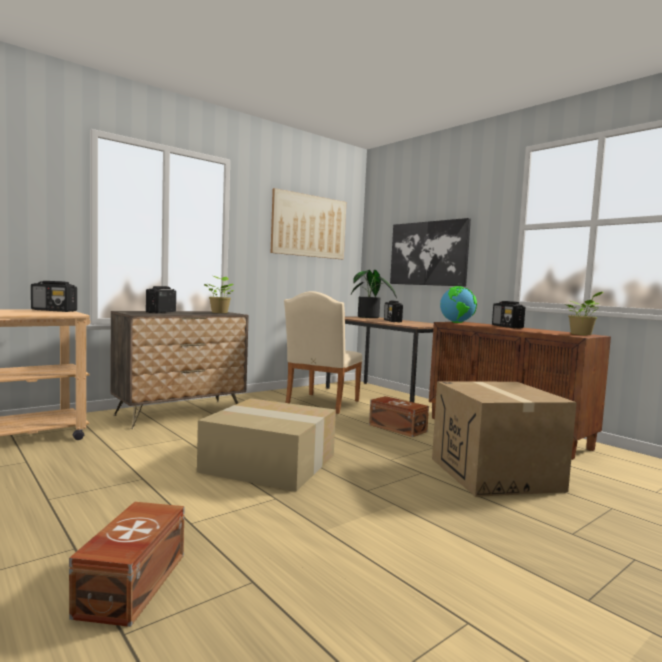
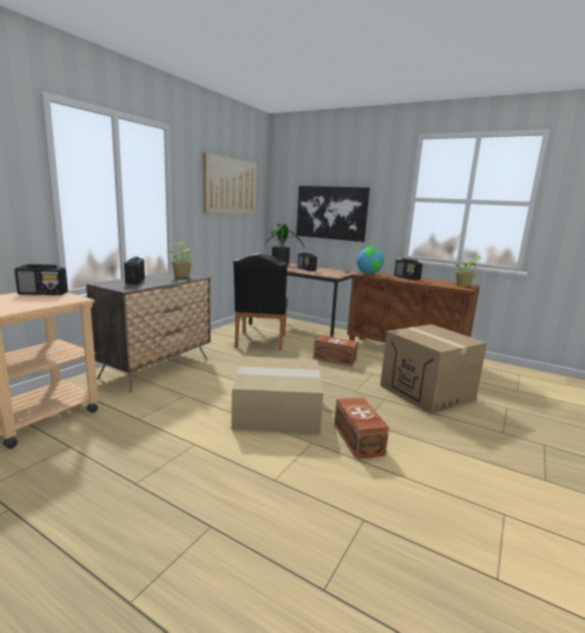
camera: 20 degrees left, 10 degrees up
(130, 585) = (286, 547): brown storage box -> brown storage box (357, 439)
(320, 404) = (260, 342): beige chair -> black chair

